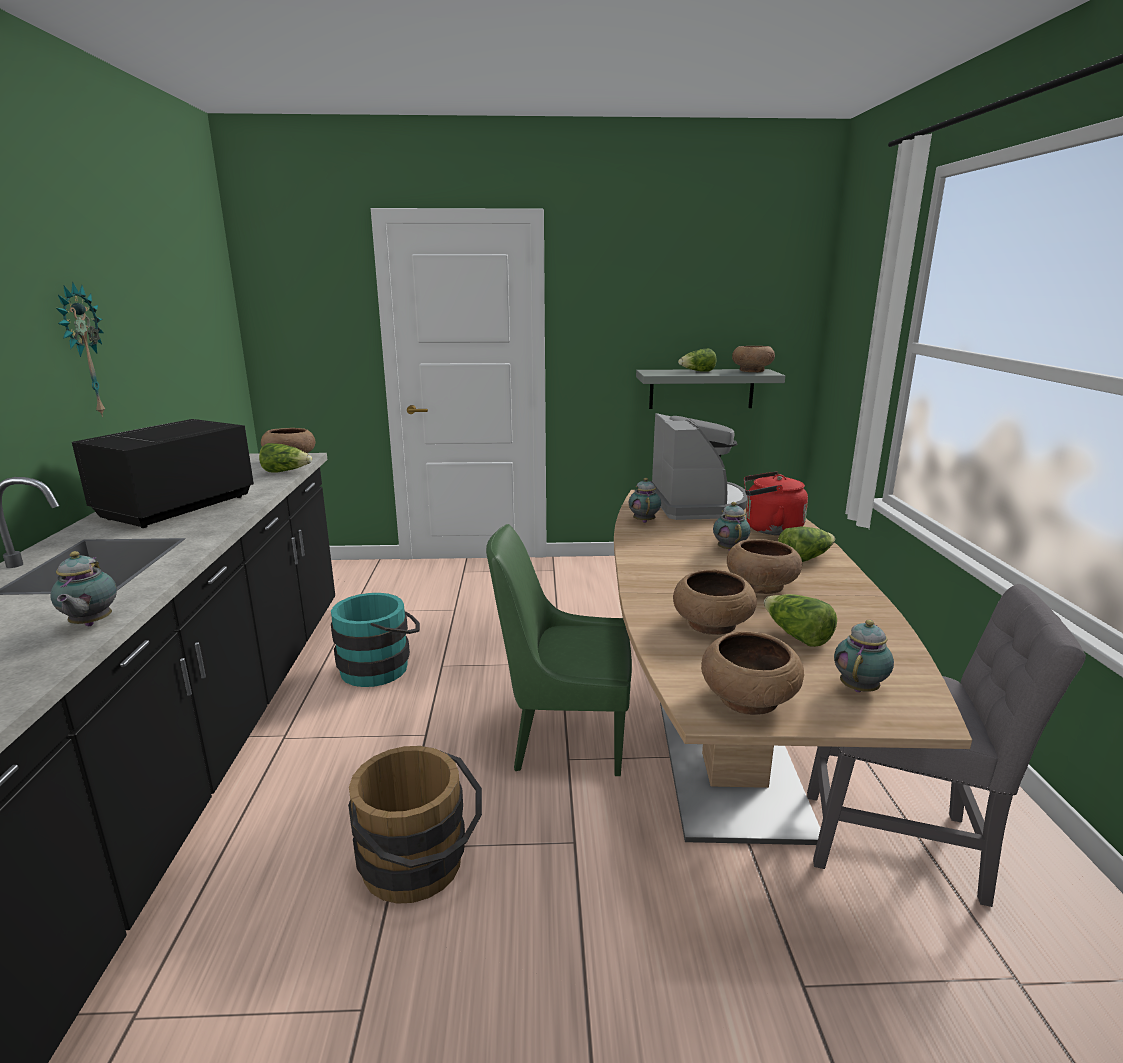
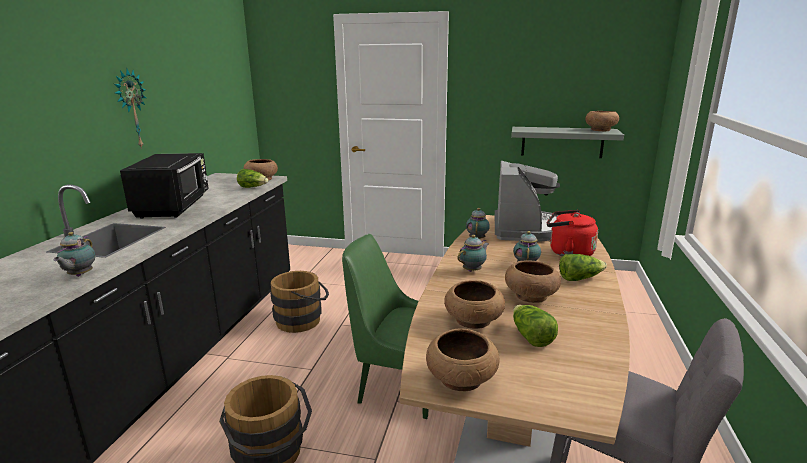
camera: 15 degrees right, 0 degrees up
(174, 507) = (174, 207): black microwave -> black microwave turned 135 degrees clockwise
(381, 667) = (303, 320): turquoise bucket -> brown bucket
(697, 371) = (556, 129): lettuce -> none
(860, 687) = (552, 383): teapot -> teapot (473, 270)

